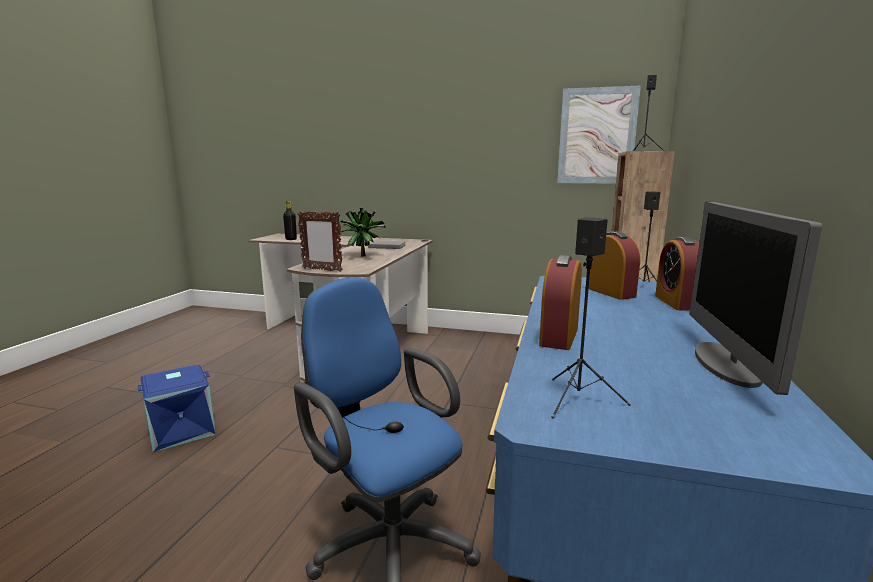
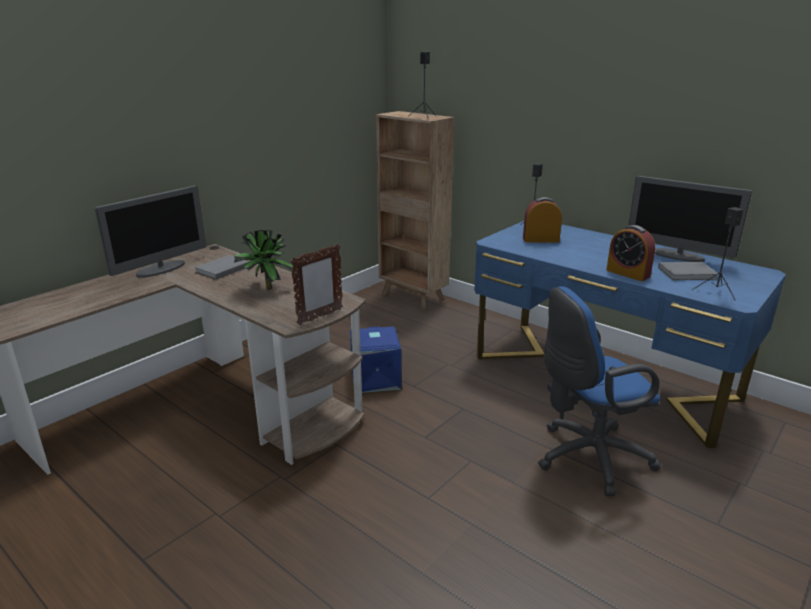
camera: 65 degrees left, 10 degrees up
(182, 429) = (338, 571): blue storage box -> blue storage box (374, 379)
(291, 239) = (49, 315): black bottle -> none
(373, 240) = (161, 269): none -> monitor
(597, 136) = (345, 97): picture -> none
(638, 375) = (688, 273): none -> grey book
(676, 302) = (573, 233): alarm clock -> none

